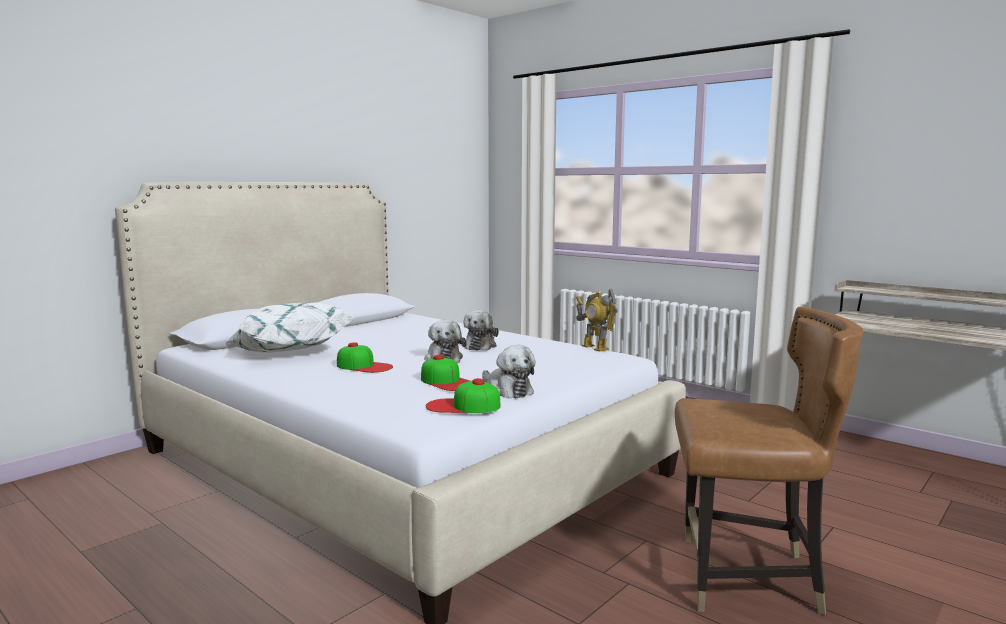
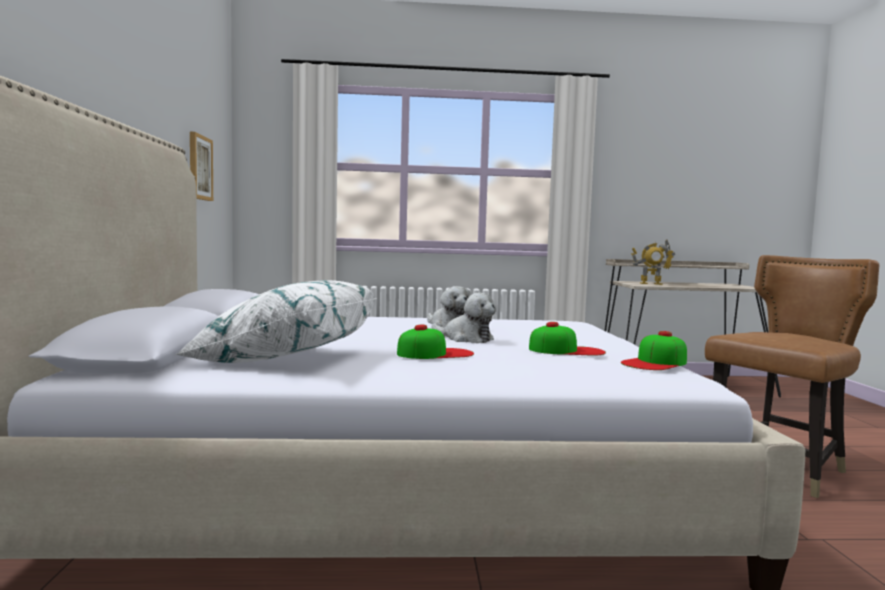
camera: 45 degrees left, 5 degrees down
(425, 187) = (199, 167): none -> picture
(507, 390) = (617, 350): plush toy -> none
(595, 347) = (531, 319): toy robot -> toy robot (651, 283)

